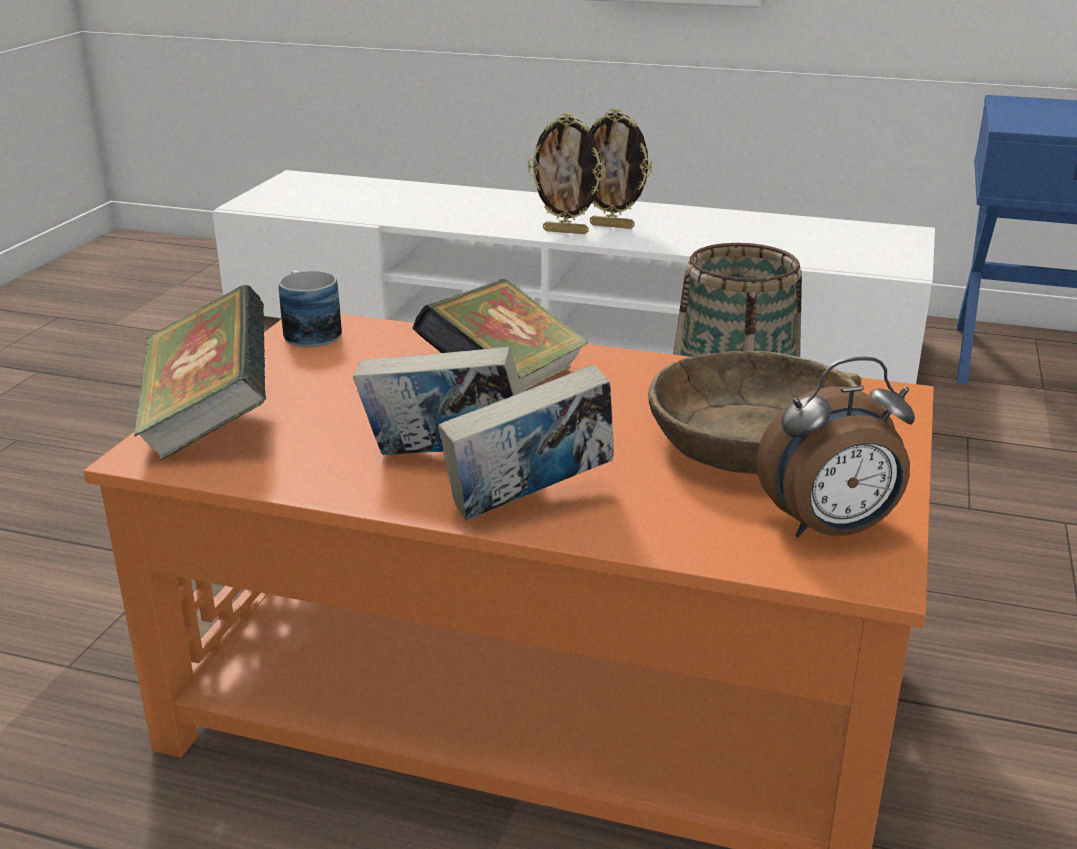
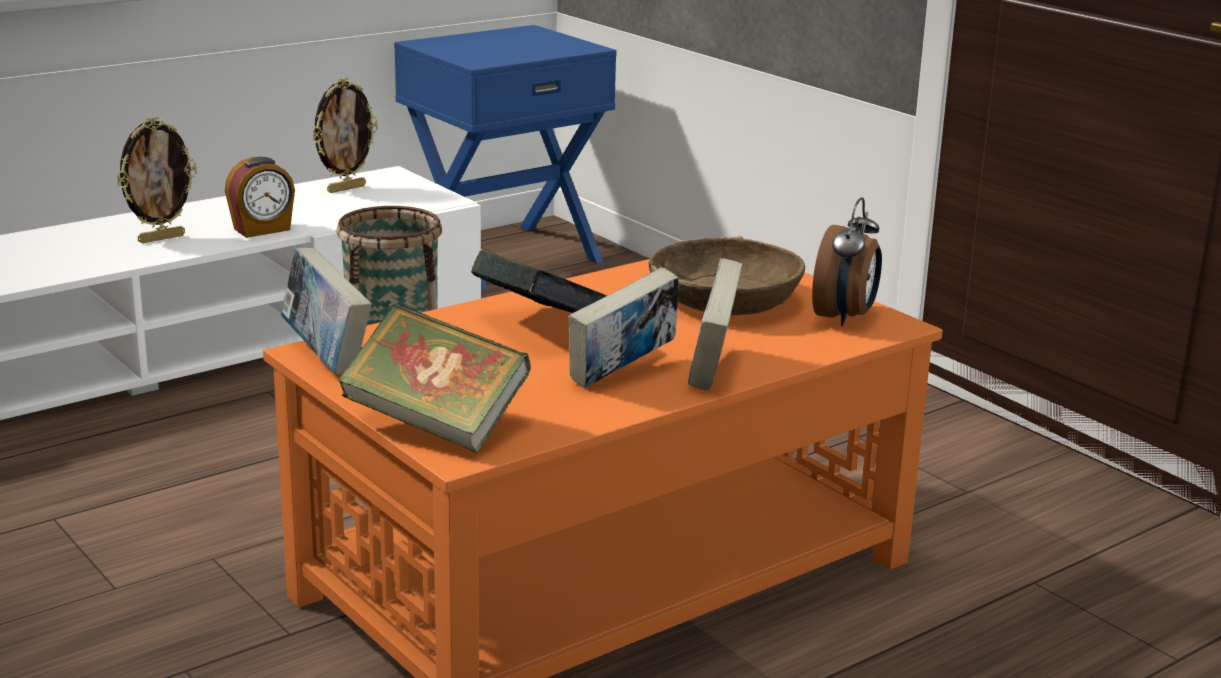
camera: 55 degrees left, 5 degrees down
(308, 332) = (326, 356): mug -> book
(566, 231) = (133, 255): picture frame -> picture frame (346, 188)
(695, 243) = (262, 230): none -> alarm clock

